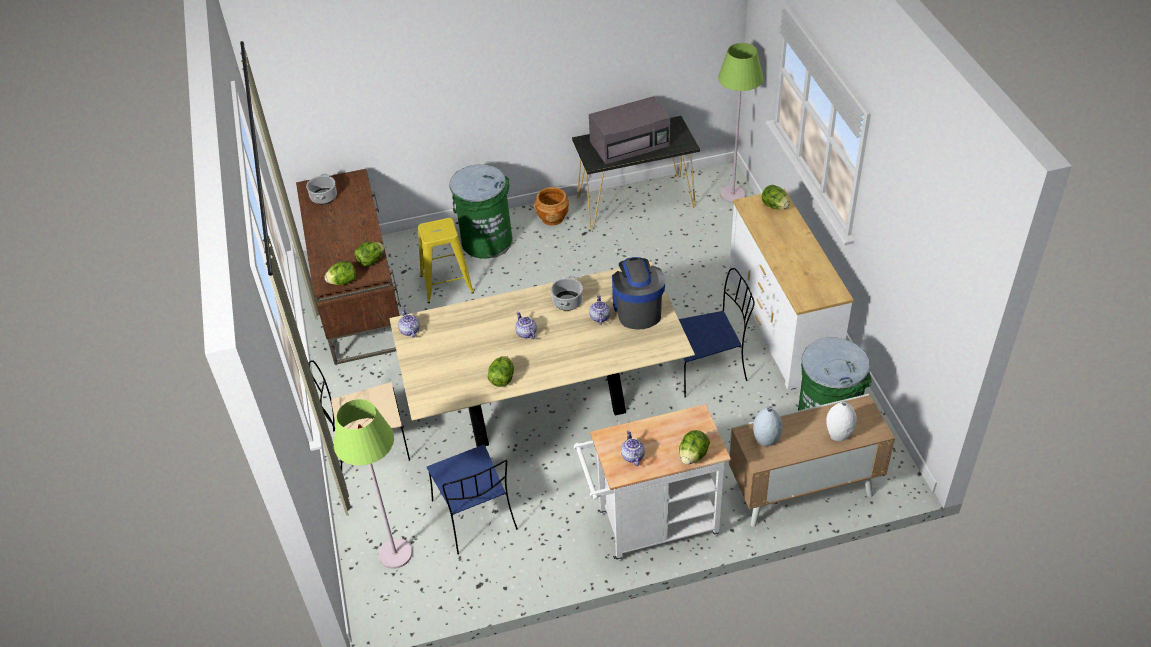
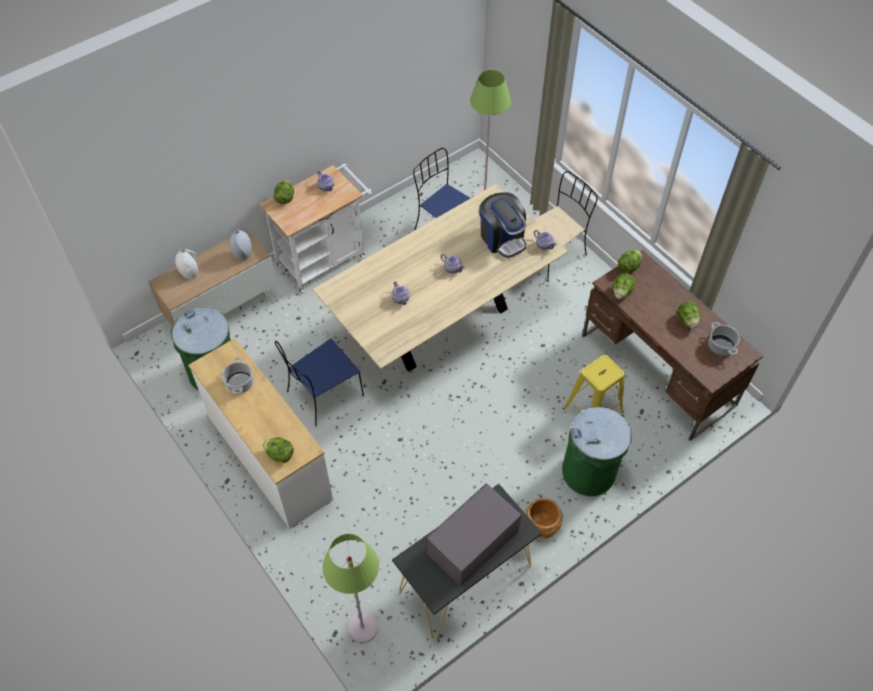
camera: 155 degrees right, 10 degrees up
(502, 379) = (449, 228): lettuce -> lettuce (687, 320)
(567, 302) = (434, 305): cooking pot -> cooking pot (239, 383)
(637, 309) = (373, 315): coffee machine -> coffee machine (502, 238)

